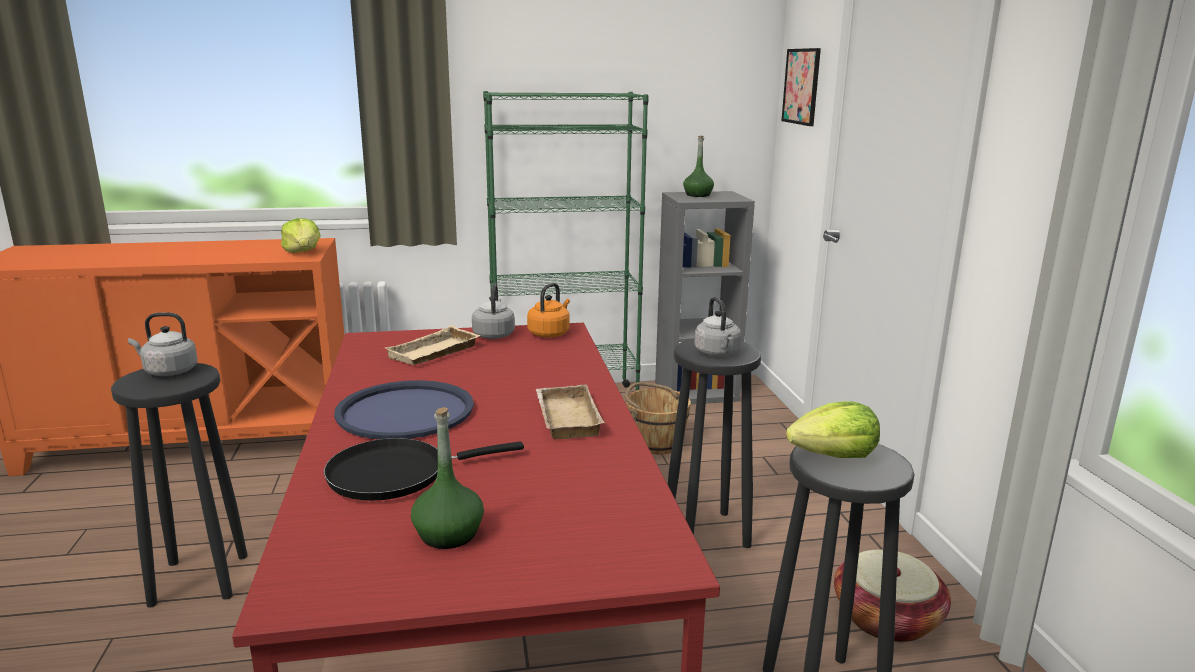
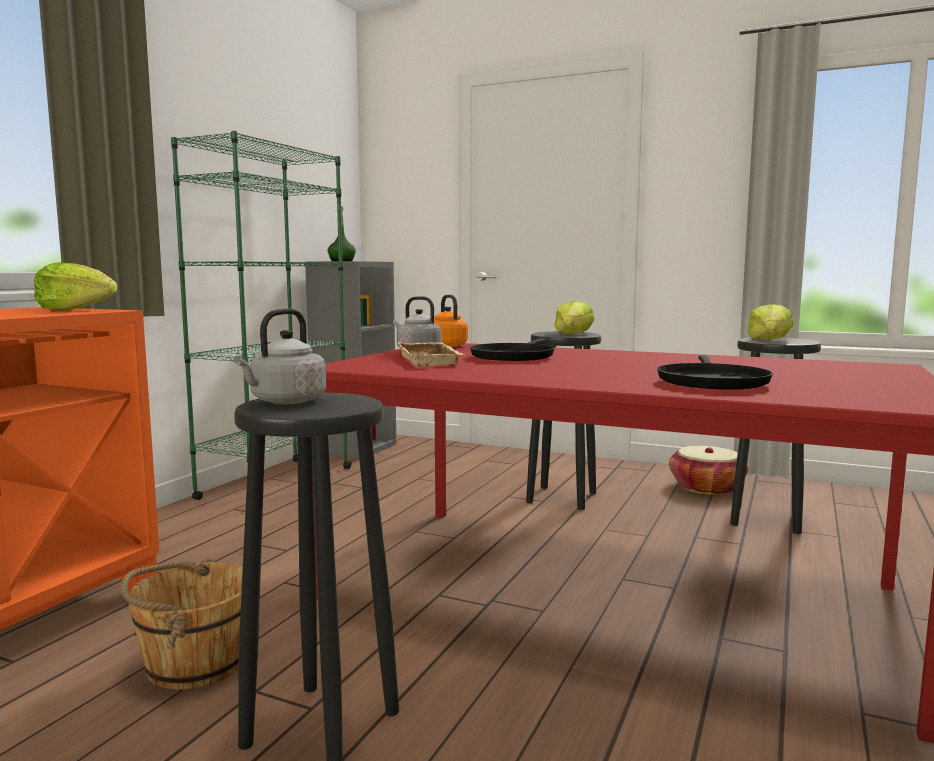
camera: 55 degrees left, 10 degrees down
(405, 412) = (572, 373): blue tray -> none
(448, 534) = (833, 382): green bottle -> none
(499, 371) = (514, 356): none -> black frying pan
(565, 417) = (643, 357): beige tray -> none
(655, 442) = (409, 477): brown bucket -> brown bucket (194, 663)
(717, 353) = (573, 334): grey kettle -> lettuce
(801, 86) = (402, 169): picture -> none

